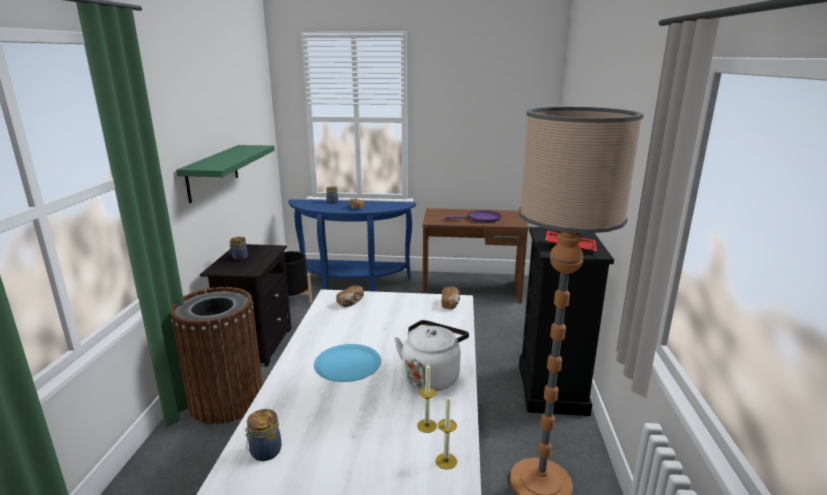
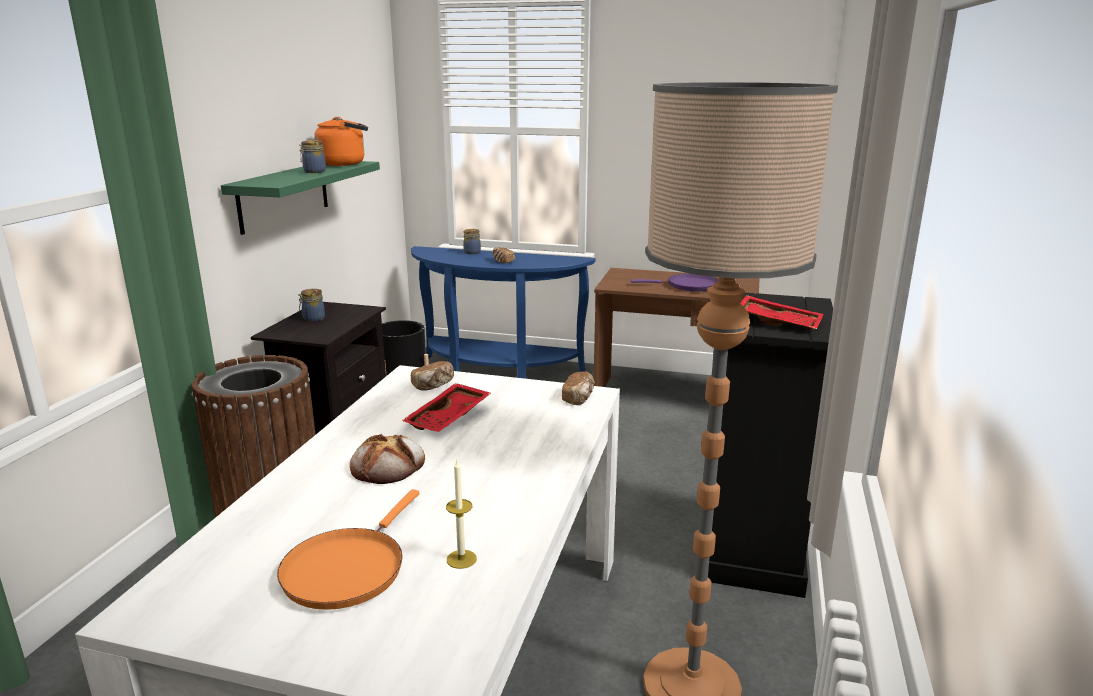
camera: 10 degrees right, 0 degrees up
(251, 148) = (345, 164): none -> orange kettle
(264, 452) = (217, 568): jar -> jar (313, 172)
(348, 364) = (388, 466): blue plate -> bread
(355, 442) = (347, 569): none -> orange frying pan
(372, 325) = (449, 418): none -> red tray
(432, 376) = (502, 493): white kettle -> none
(446, 461) = (466, 610): candle -> none

